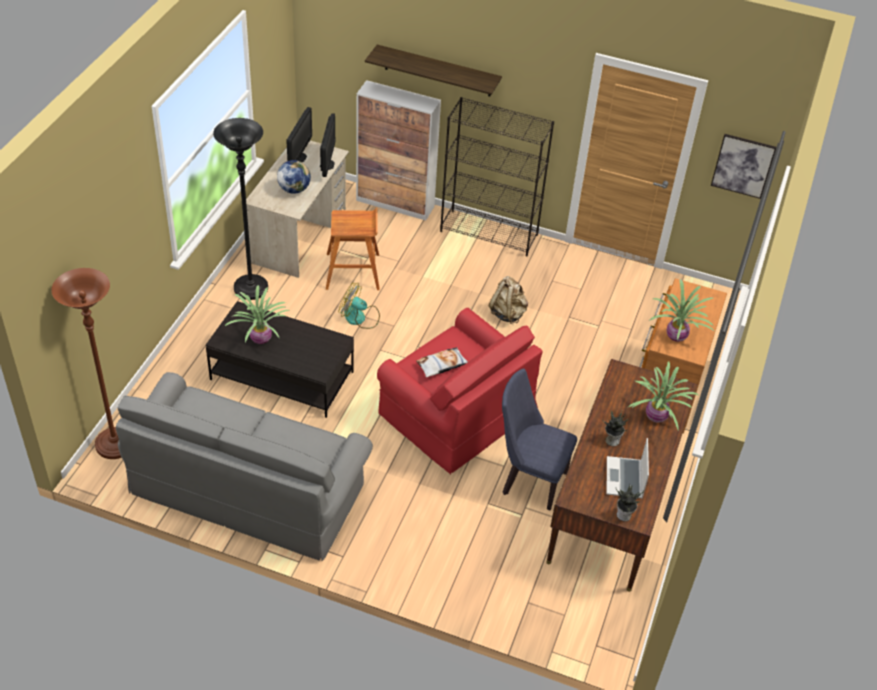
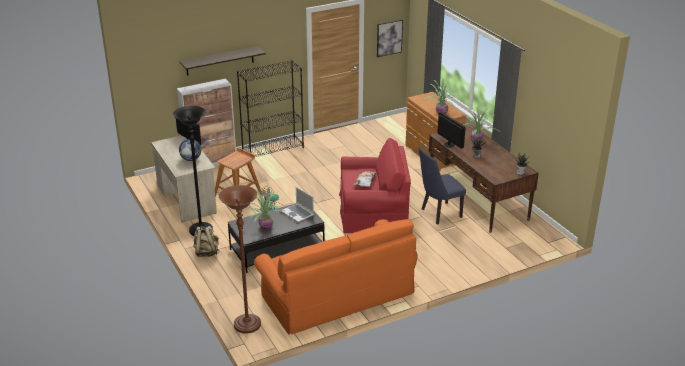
camera: 45 degrees left, 15 degrees down
(248, 488) = (337, 294): grey sofa -> orange sofa
(299, 157) = (169, 148): monitor -> monitor (449, 145)
(508, 313) = (331, 170): beige backpack -> beige backpack (206, 252)
(625, 479) = (501, 163): laptop -> laptop (298, 213)

